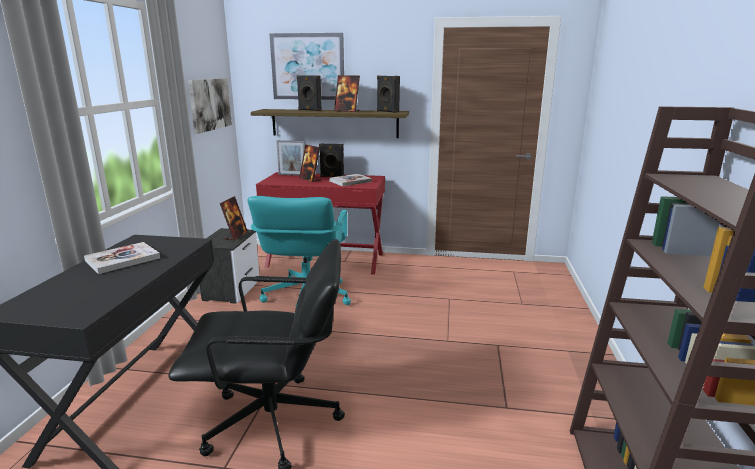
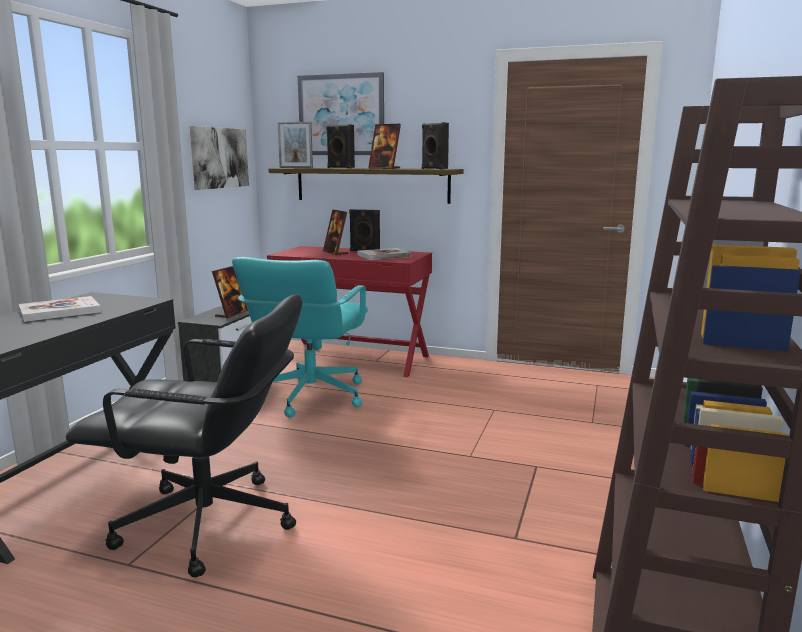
camera: 10 degrees right, 5 degrees down
(292, 175) = (317, 248): picture frame -> picture frame (296, 168)

